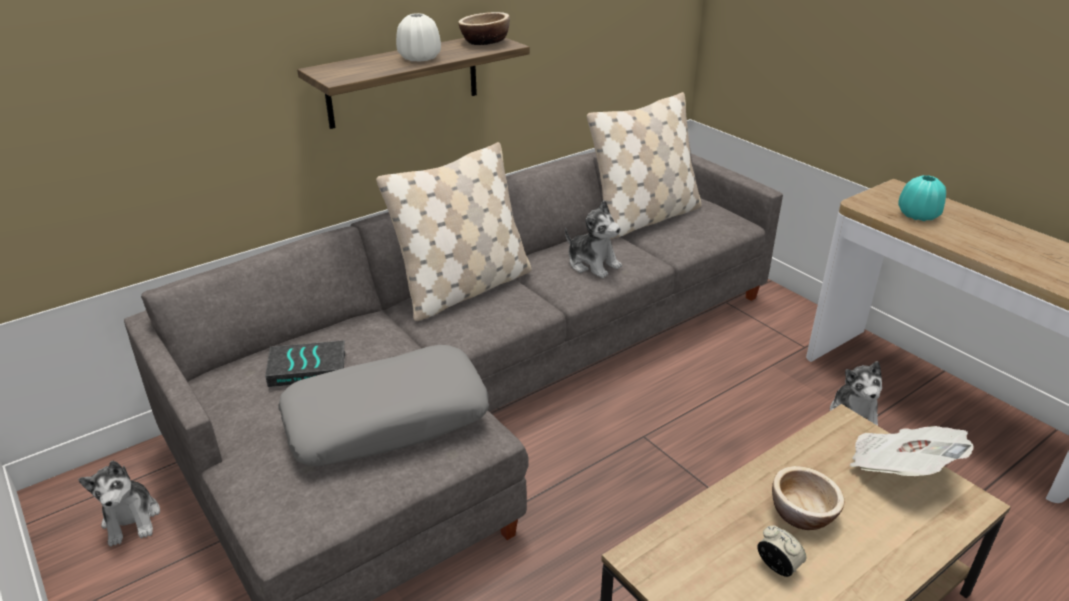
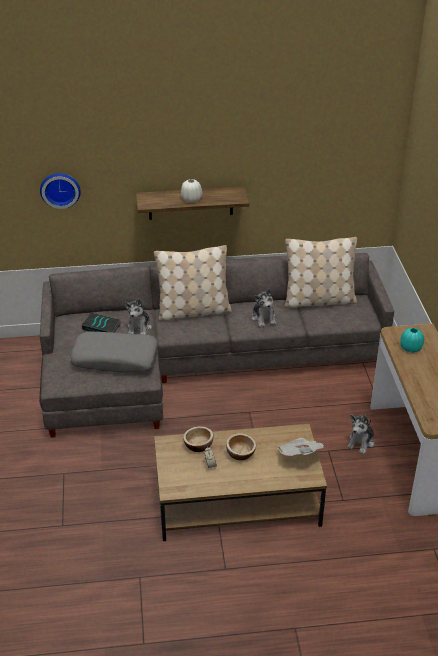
camera: 30 degrees right, 5 degrees up
(123, 80) = (60, 189): none -> wall clock
(132, 519) = (25, 365): plush toy -> plush toy (139, 328)
(485, 42) = (232, 194): bowl -> bowl (198, 445)

